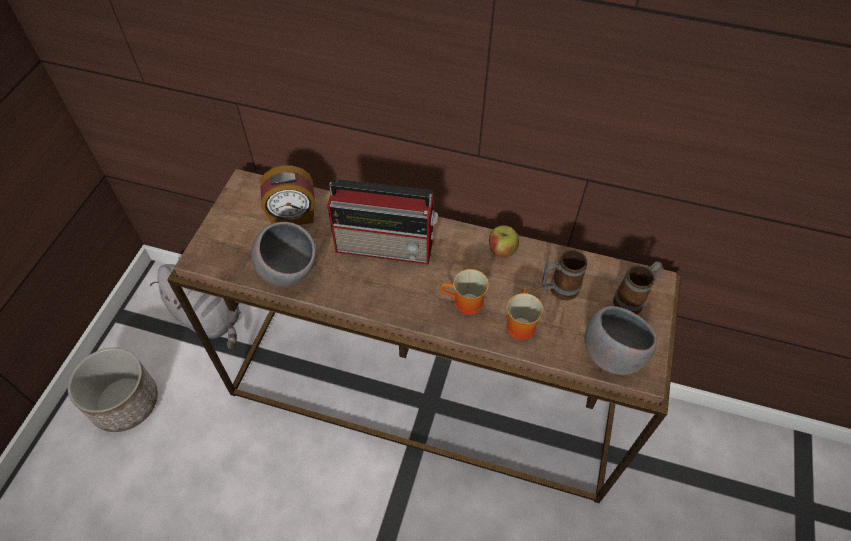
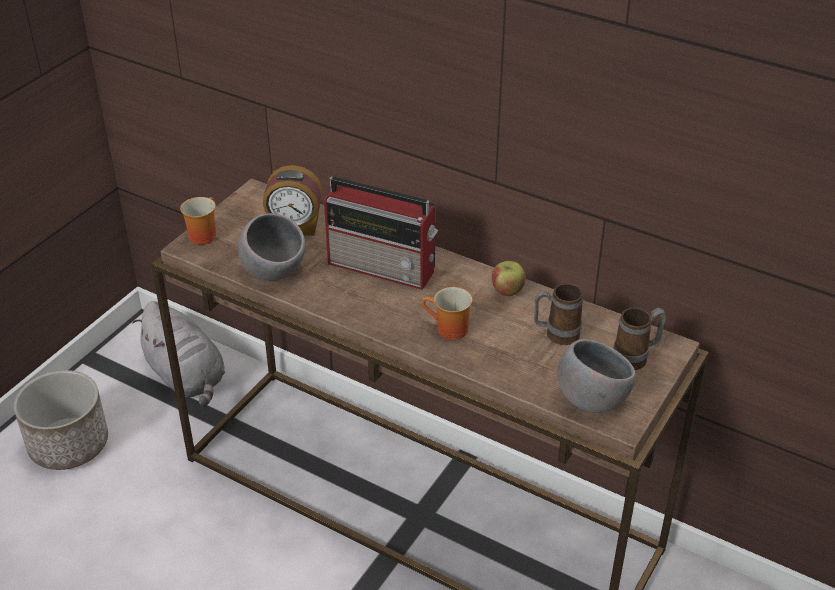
camera: 15 degrees right, 15 degrees down
(518, 324) = (499, 356): mug -> mug (202, 234)

